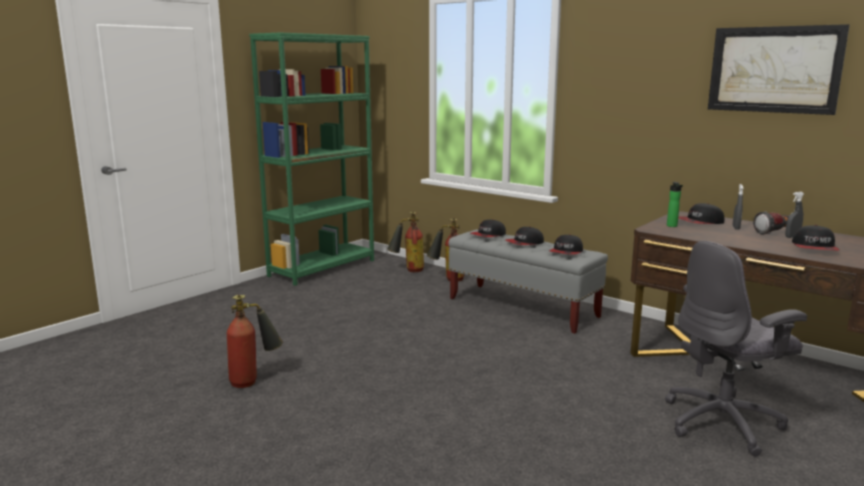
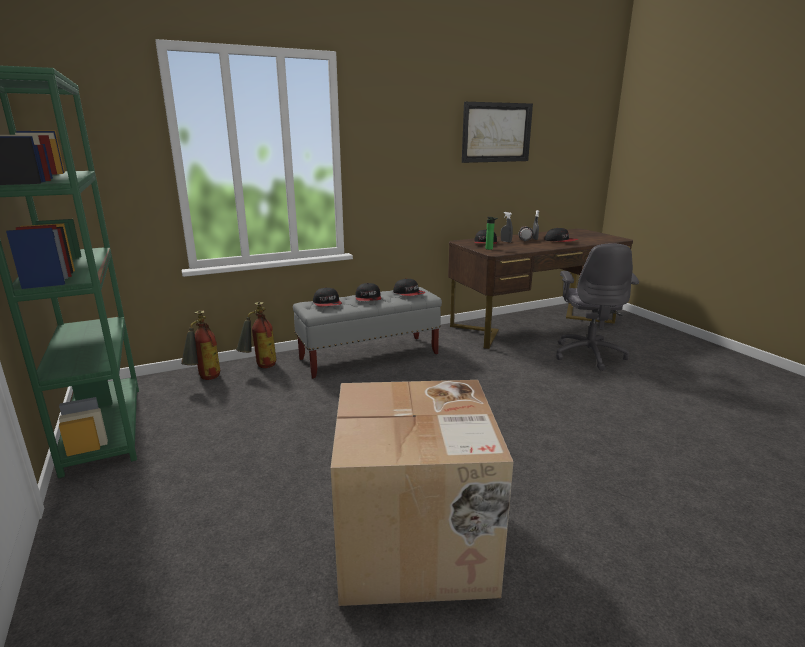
camera: 65 degrees left, 5 degrees up
(254, 380) = (416, 542): fire extinguisher -> cardboard box

